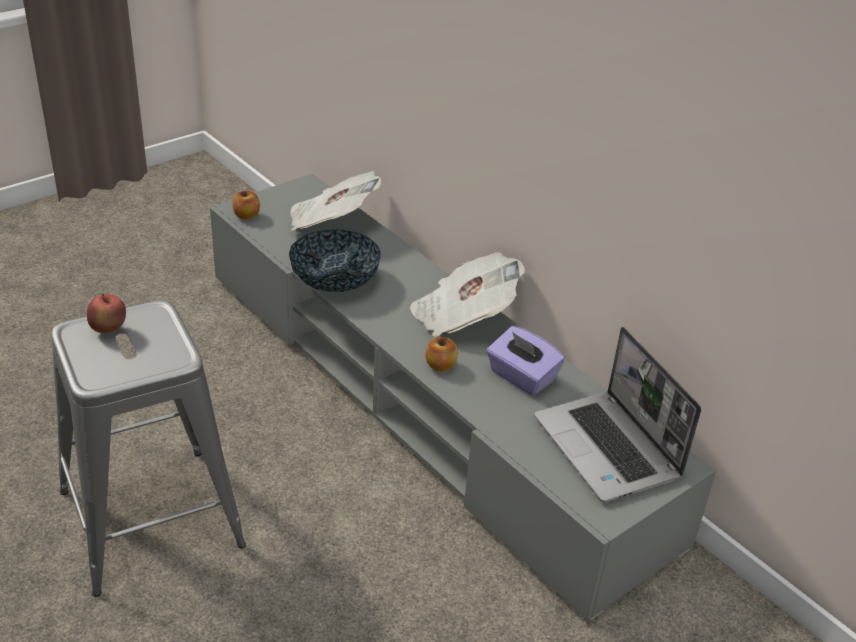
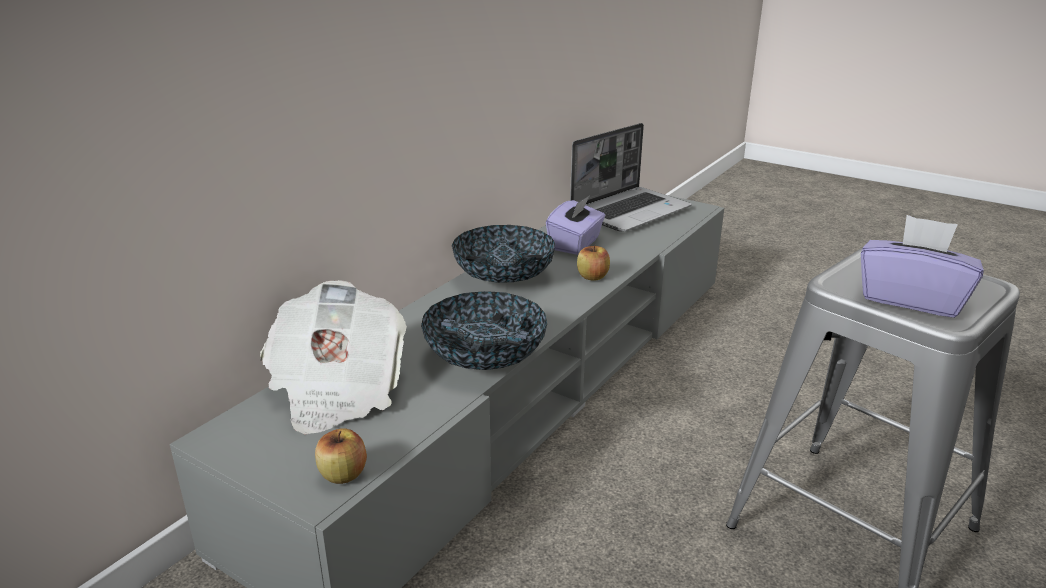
camera: 105 degrees left, 10 degrees down
(108, 329) = (911, 299): apple -> purple tissue box
(463, 316) = (503, 277): newspaper -> bowl

